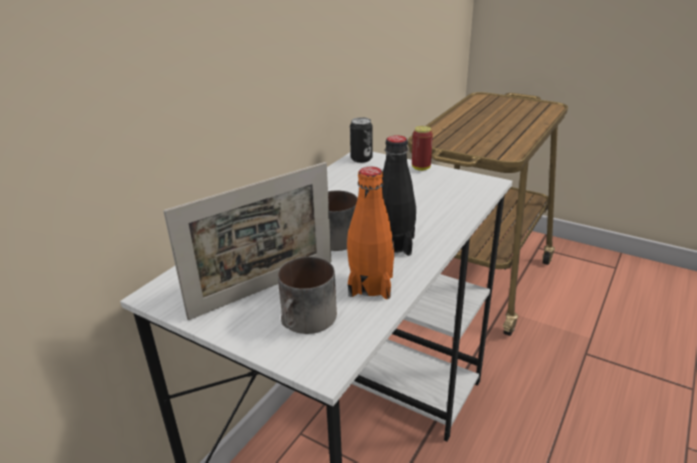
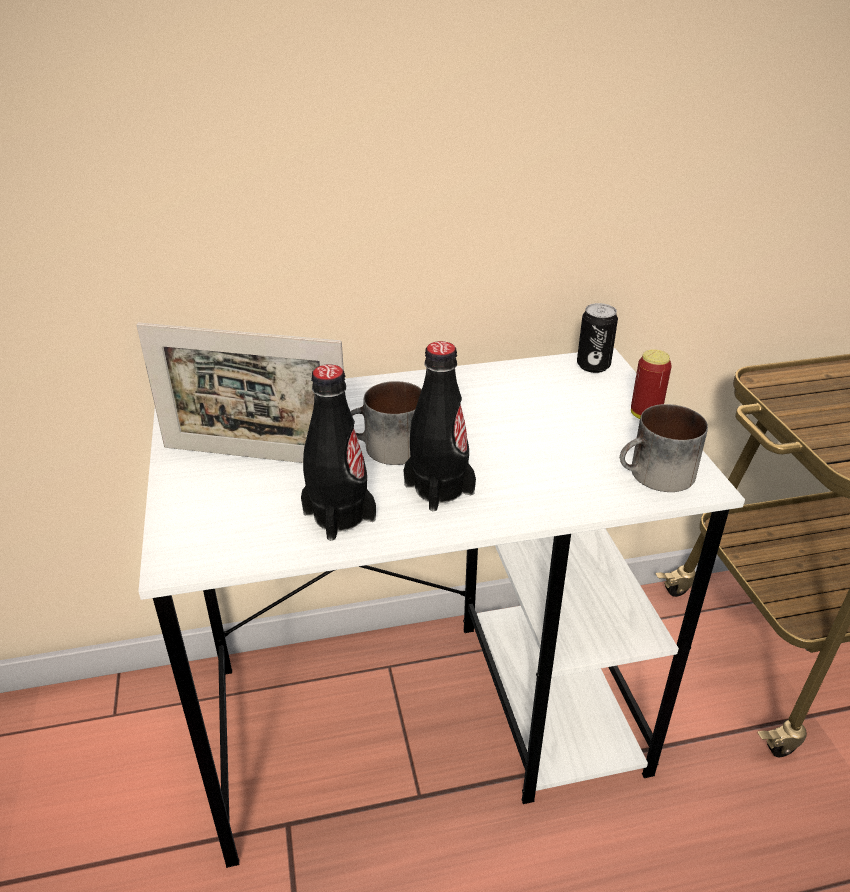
camera: 45 degrees right, 5 degrees up
(307, 321) = (233, 511): mug -> mug (656, 476)
(371, 285) = (339, 516): orange bottle -> black bottle

